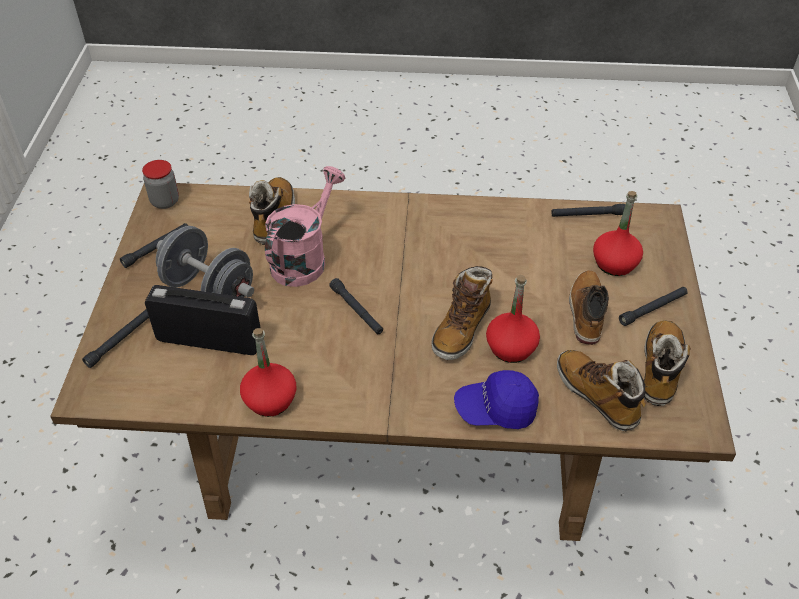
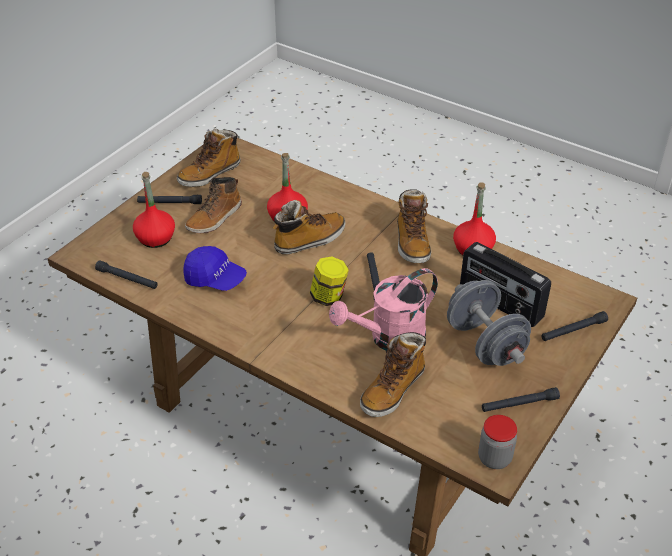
camera: 150 degrees left, 5 degrees down
(389, 274) = (329, 297): none -> jar
(496, 410) = (330, 192): blue cap -> blue cap (215, 279)
(597, 396) = (263, 176): boot -> boot (412, 242)

